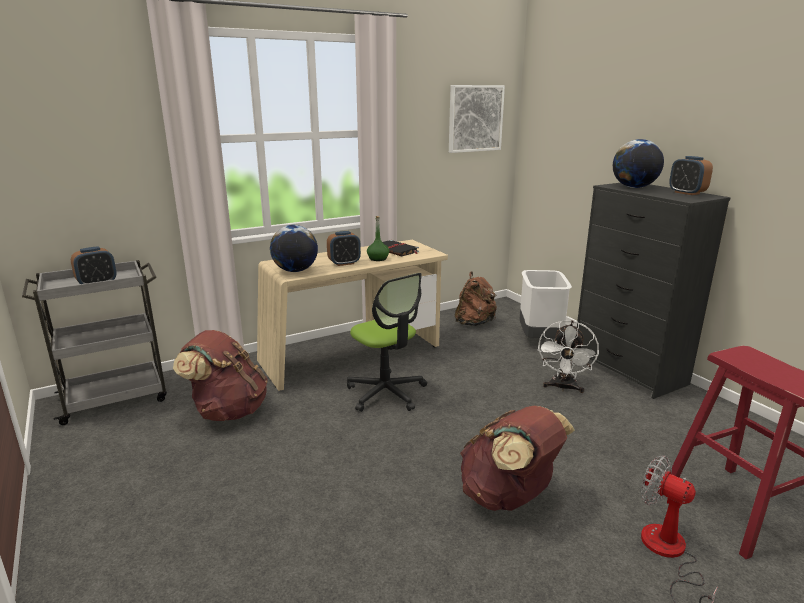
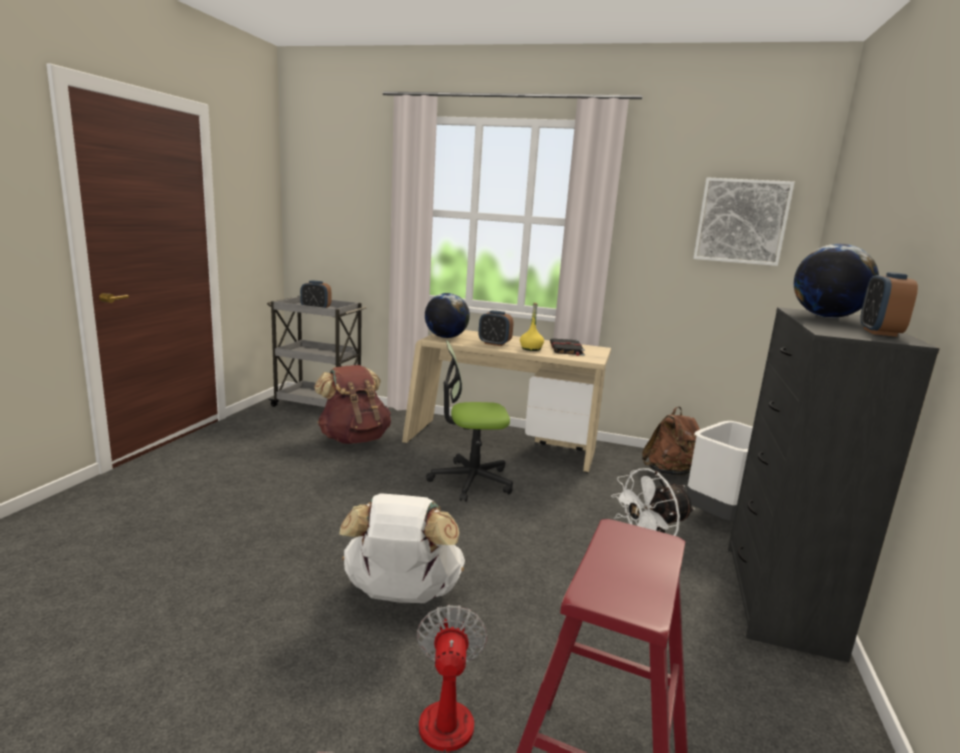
camera: 45 degrees right, 5 degrees down
(378, 258) = (531, 349): green bottle -> yellow bottle
(386, 393) = (471, 481): office chair -> office chair turned 75 degrees clockwise
(508, 496) = (401, 595): brown backpack -> white backpack

